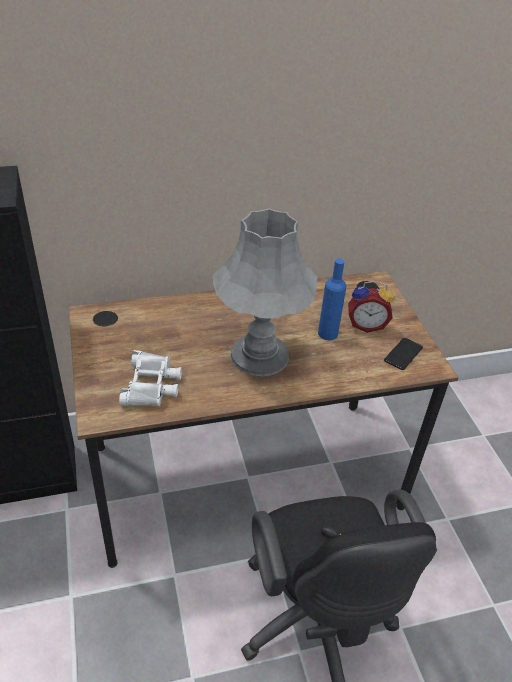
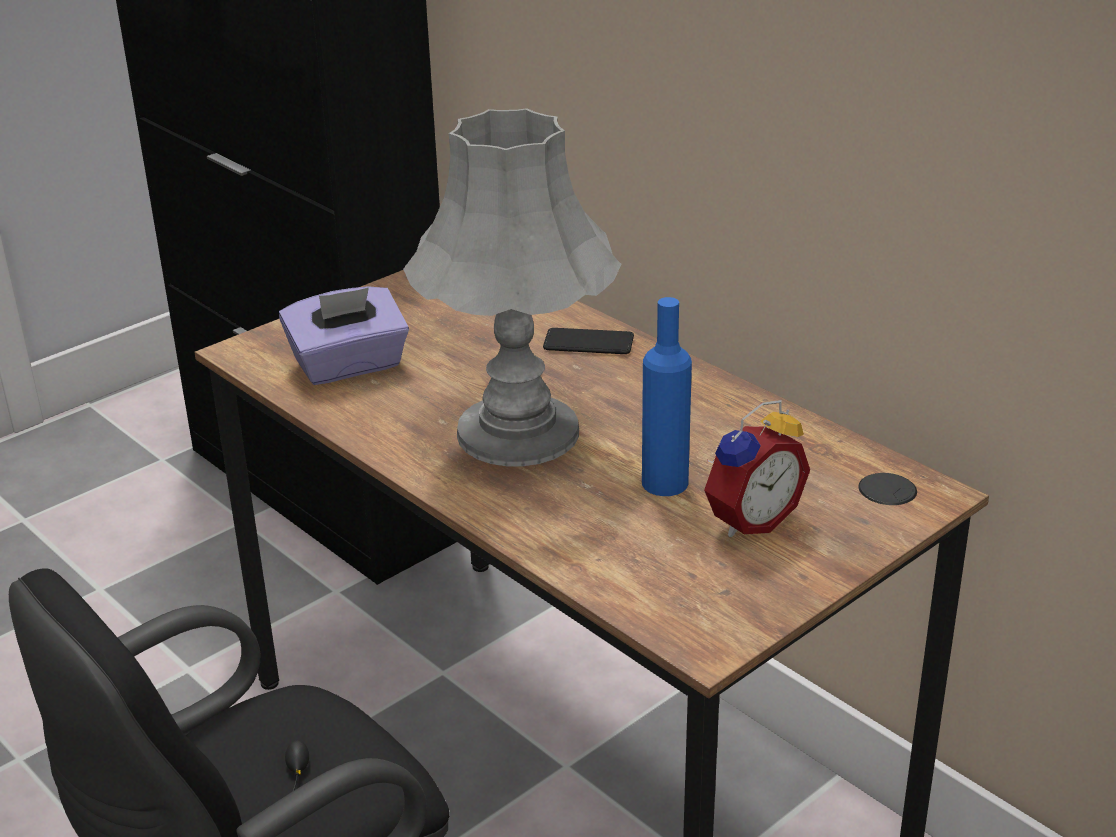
camera: 65 degrees right, 10 degrees down
(152, 384) = (349, 366): white binoculars -> purple tissue box
(366, 325) = (749, 519): alarm clock -> alarm clock turned 105 degrees counterclockwise
(403, 354) = (703, 591): phone -> phone (588, 343)

